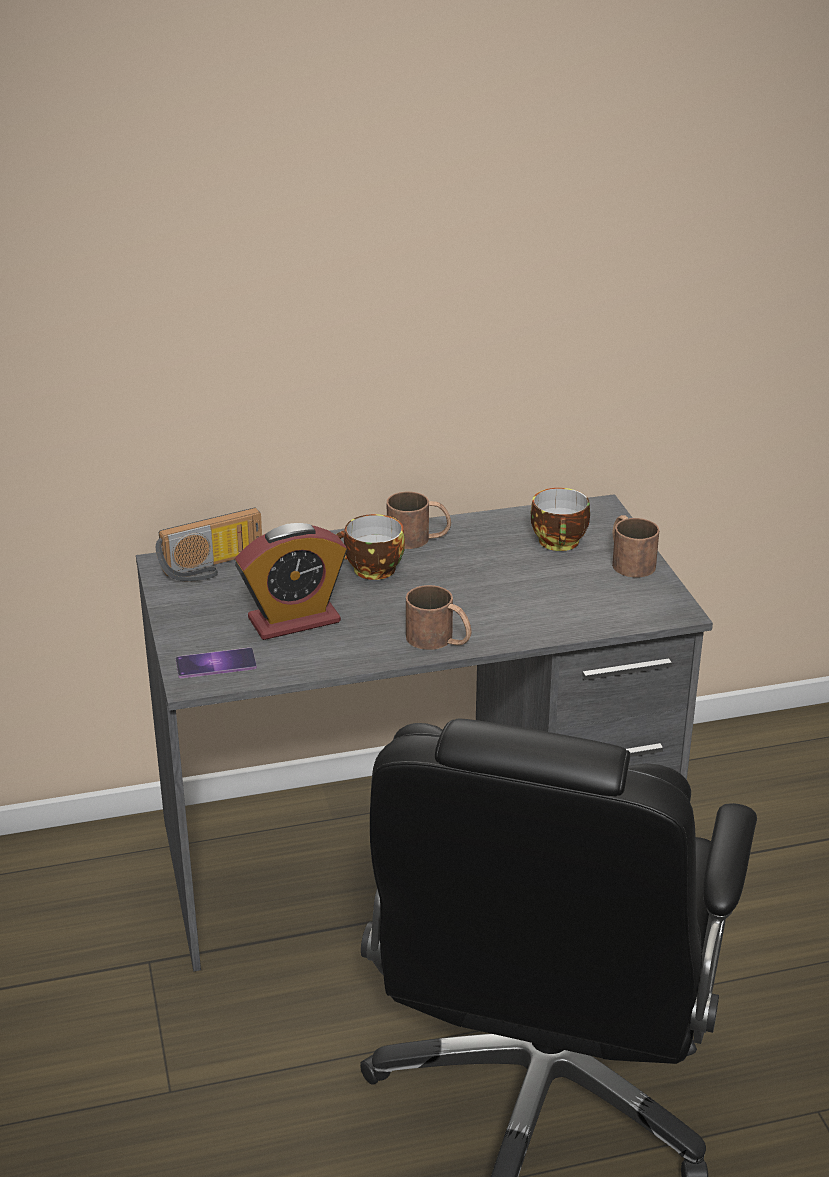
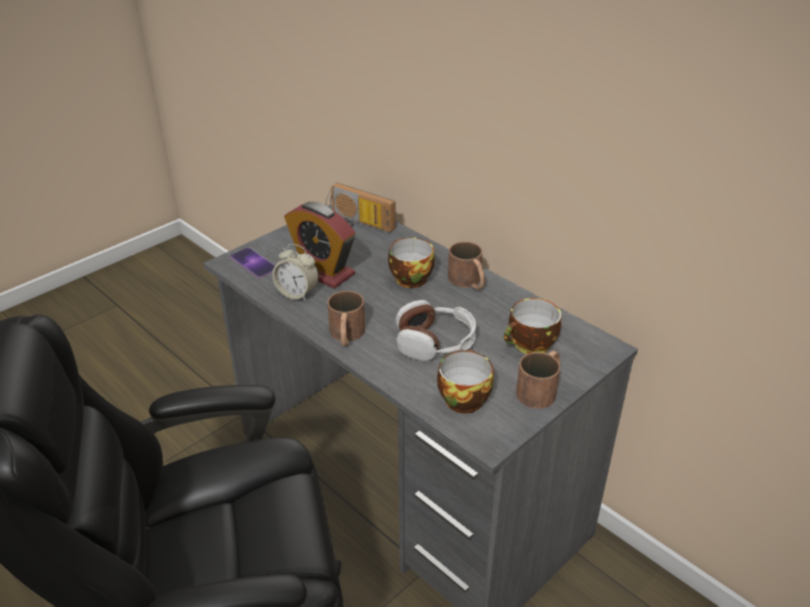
camera: 60 degrees right, 5 degrees up
(321, 649) = (297, 293): none -> alarm clock
(504, 591) = (435, 342): none -> headphones
(605, 604) = (463, 398): none -> cup

